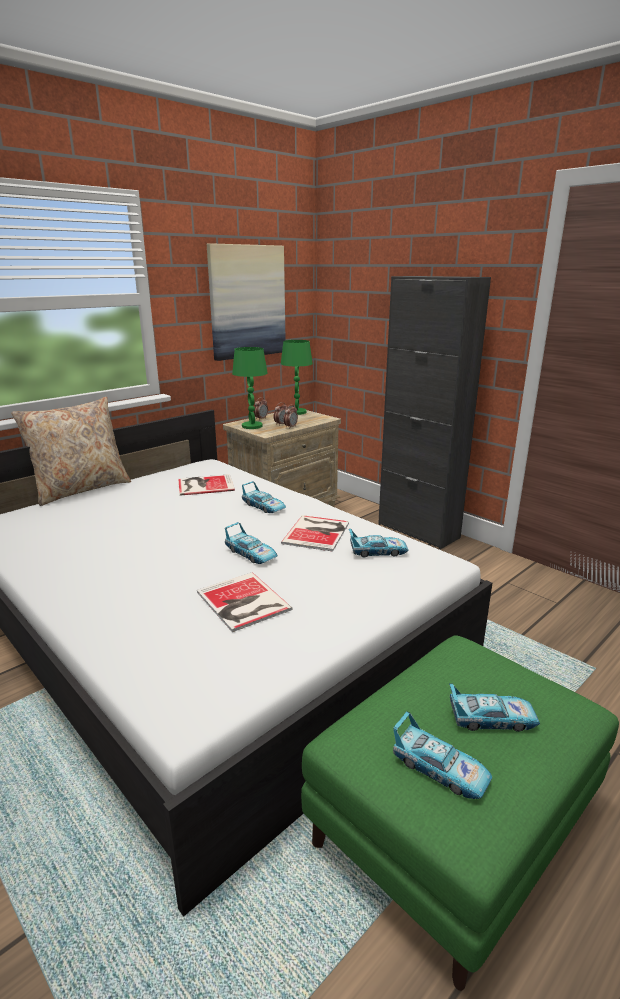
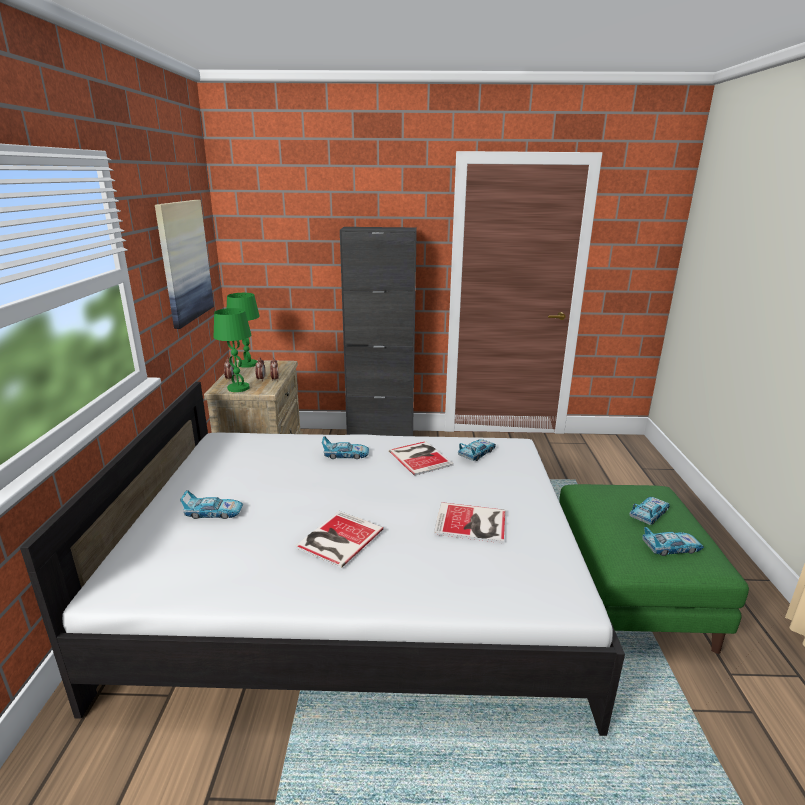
camera: 45 degrees left, 0 degrees up
(81, 489) = (137, 511): beige pillow -> none
(204, 485) = (259, 457): book -> book (337, 539)
(251, 554) = (411, 491): toy car -> toy car (214, 513)

